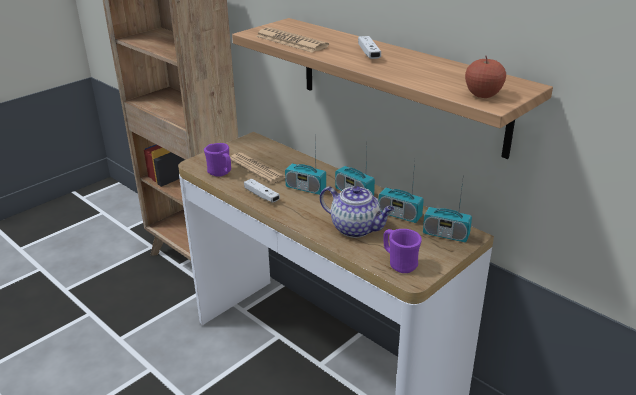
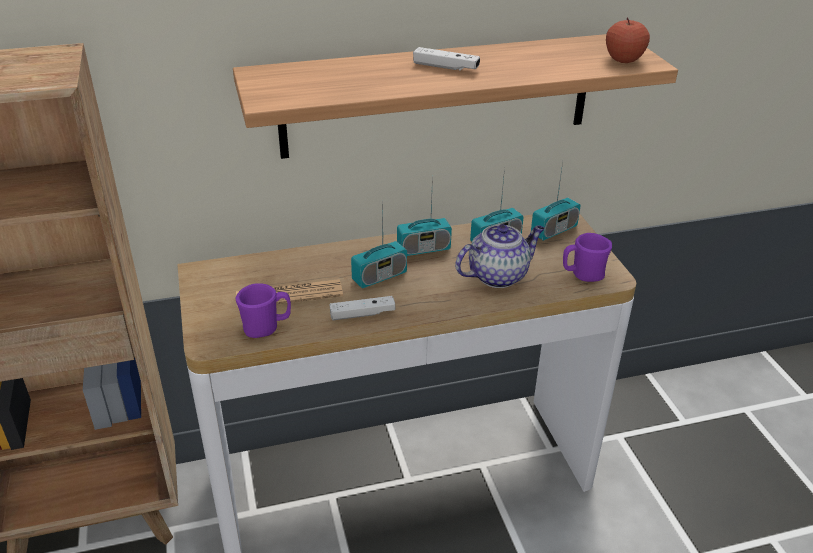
camera: 60 degrees left, 5 degrees up
(291, 41) = (341, 90): newspaper -> none

